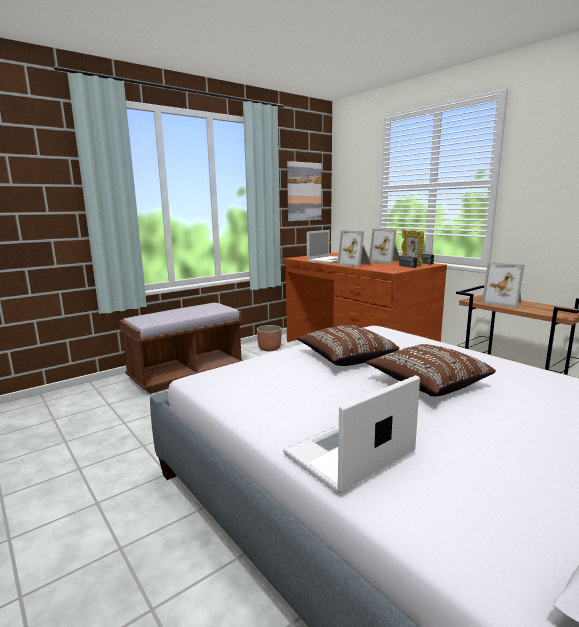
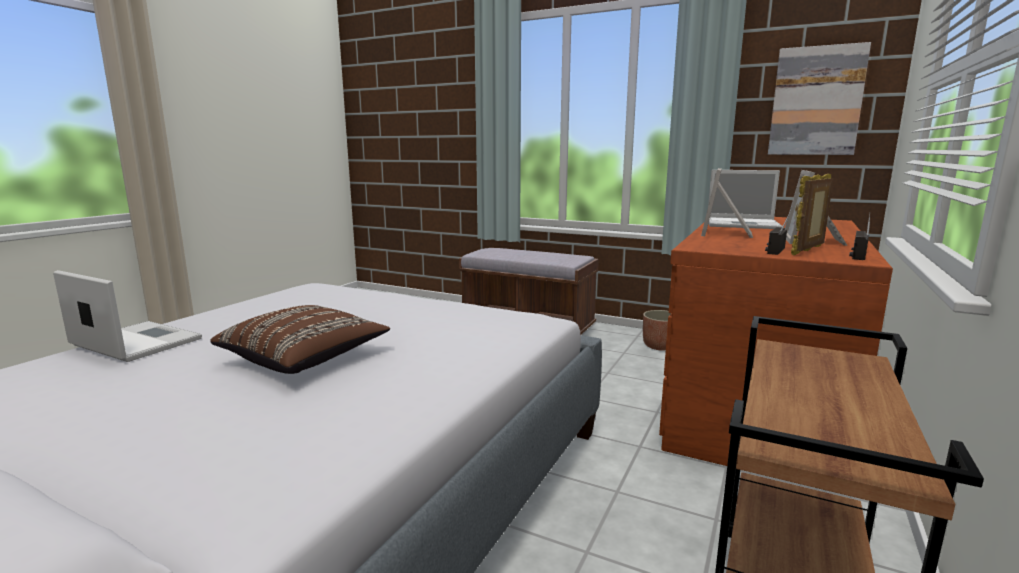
camera: 65 degrees right, 0 degrees up
(345, 358) = (391, 318): brown pillow -> none
(504, 302) = (818, 377): picture frame -> none

